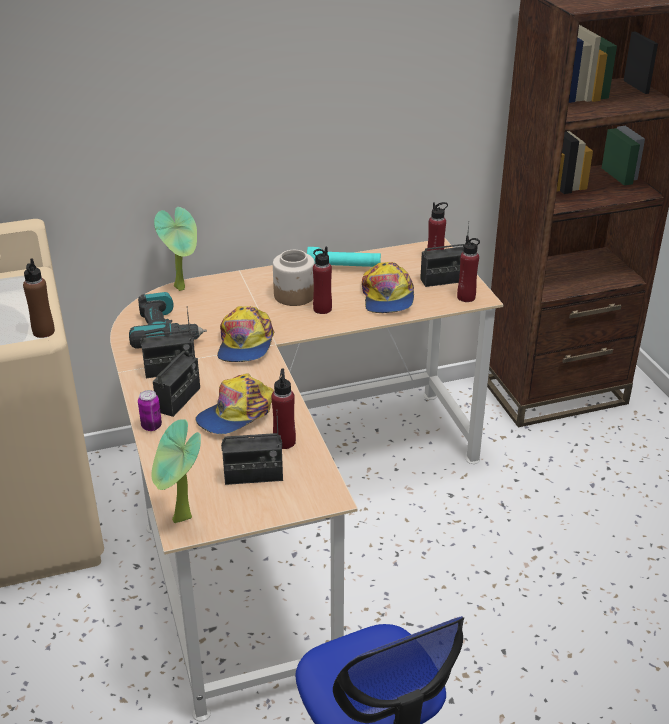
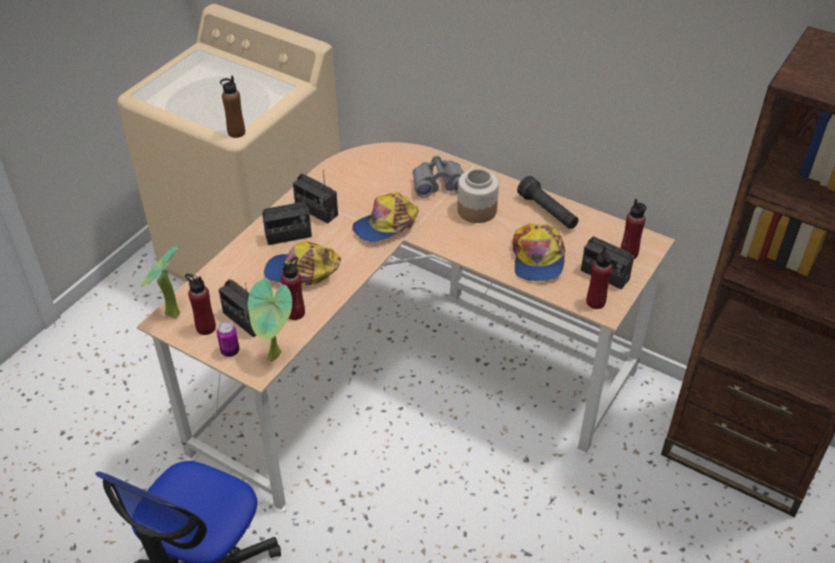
camera: 50 degrees right, 10 degrees up
(151, 426) = (248, 242): can -> can (230, 351)
(166, 331) = (357, 180): power drill -> none
(183, 287) = (418, 153): potted plant -> potted plant (275, 358)
(235, 296) = (439, 183): none -> grey binoculars
(322, 309) = (477, 234): red bottle -> red bottle (206, 327)
(343, 268) = (547, 212): turquoise flashlight -> black flashlight
(387, 297) = (537, 258): cap -> cap turned 45 degrees counterclockwise

